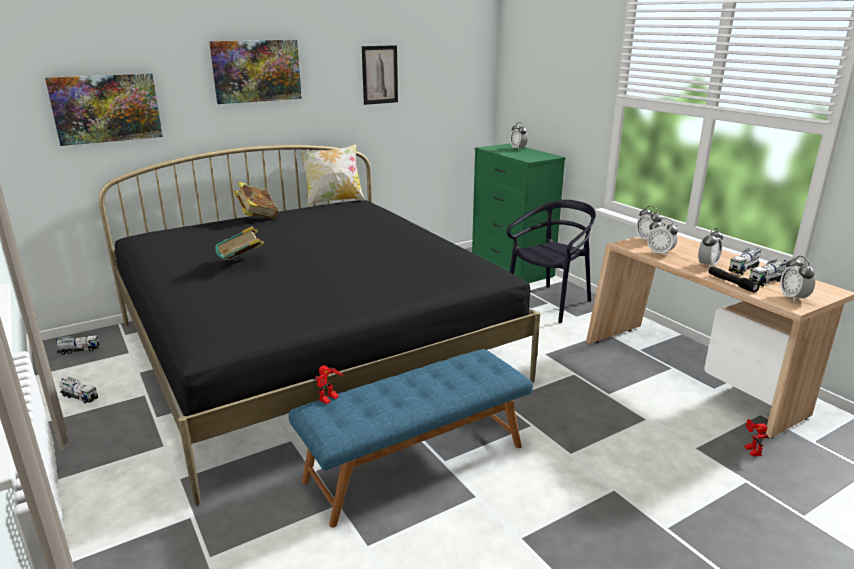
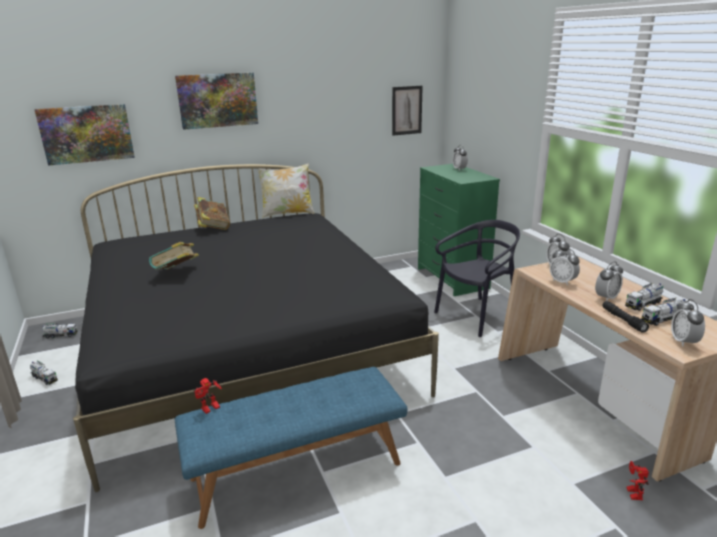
camera: 10 degrees right, 0 degrees up
(379, 75) = (332, 102): picture -> picture (406, 110)

